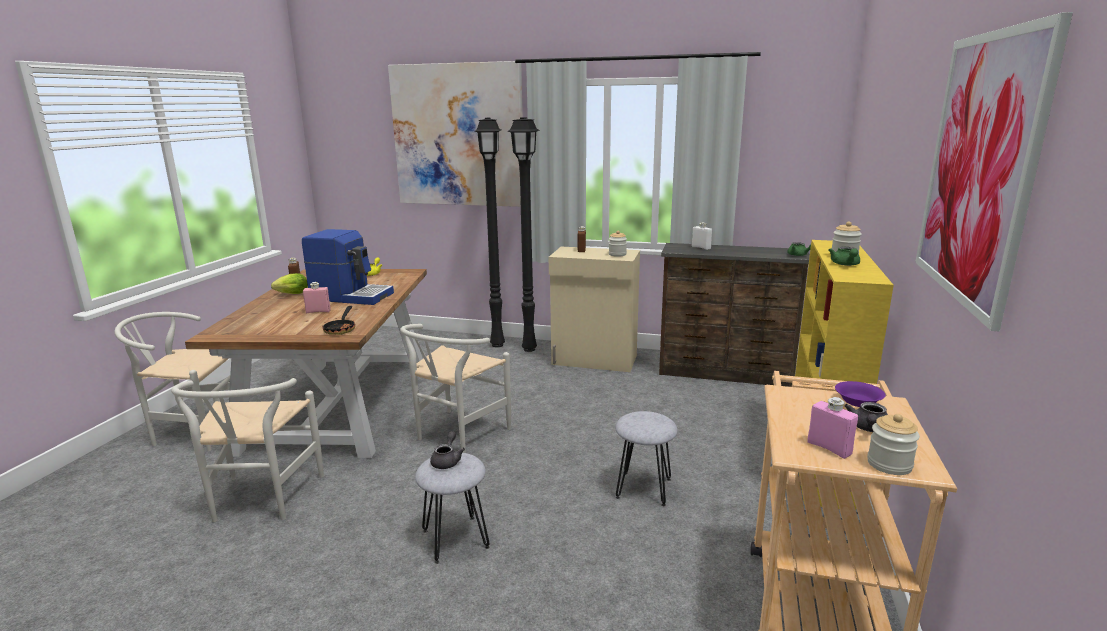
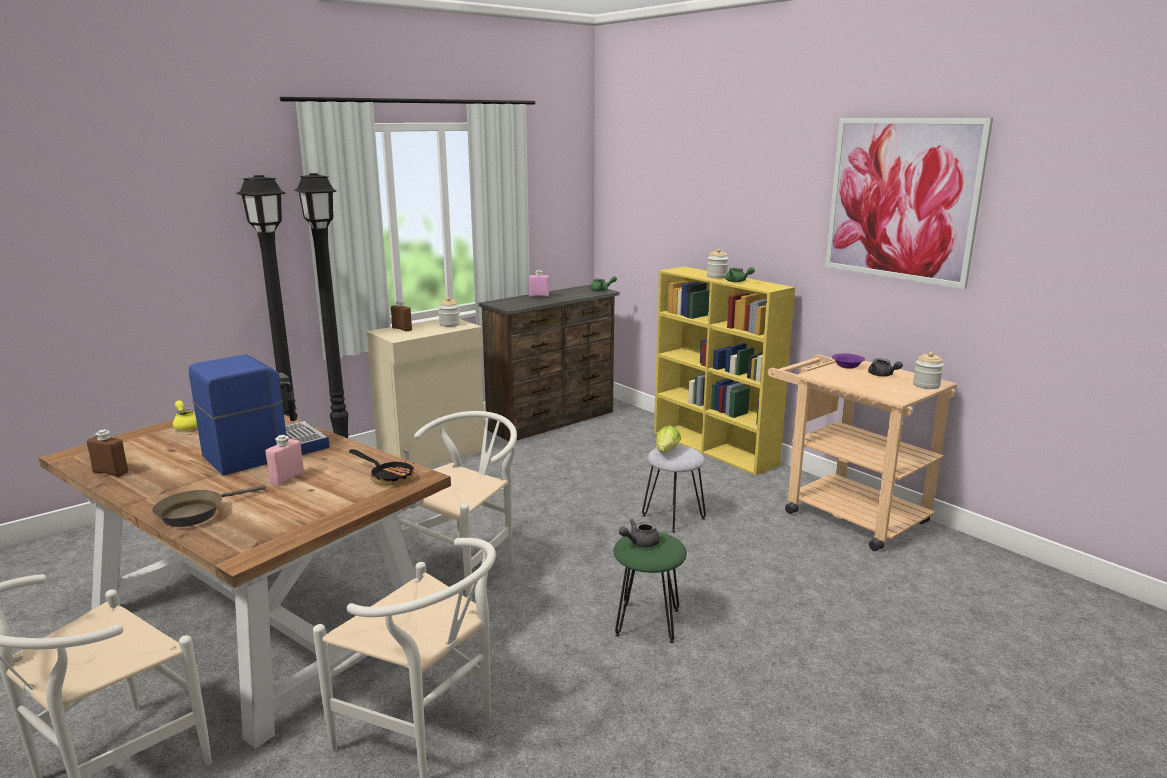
camera: 55 degrees left, 0 degrees up
(257, 311) = (196, 513): none -> brown frying pan
(290, 294) = (161, 483): lettuce -> lettuce (666, 452)
(447, 461) = (640, 543): grey teapot -> grey teapot turned 75 degrees counterclockwise
(455, 538) = (647, 622): grey stool -> green stool
(456, 435) = (465, 568): white chair -> white chair turned 120 degrees counterclockwise
(459, 135) = (187, 203): picture -> none
(701, 247) = (521, 300): white bottle -> none
(829, 448) = (897, 389): pink bottle -> pink bottle (539, 296)

